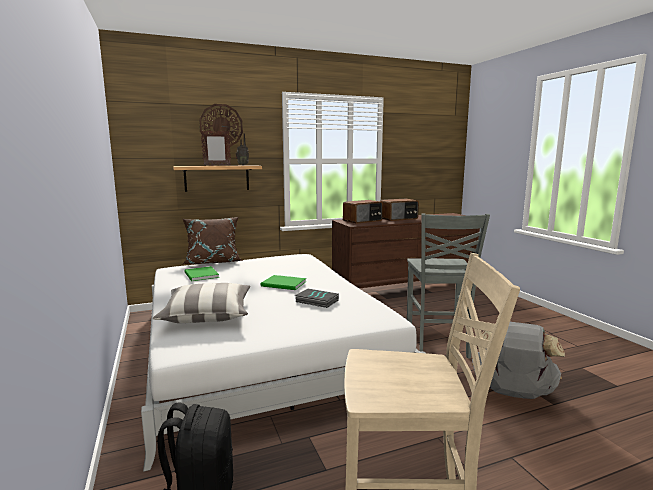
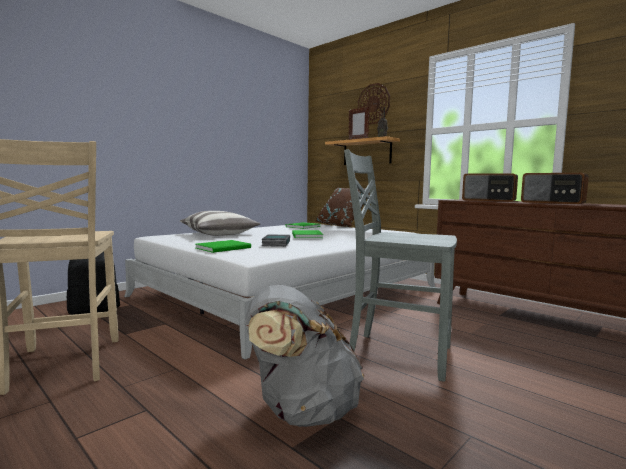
camera: 65 degrees right, 5 degrees down
(325, 323) = (225, 248): none -> green book
(437, 344) = (397, 354): grey chair -> grey chair turned 45 degrees clockwise

